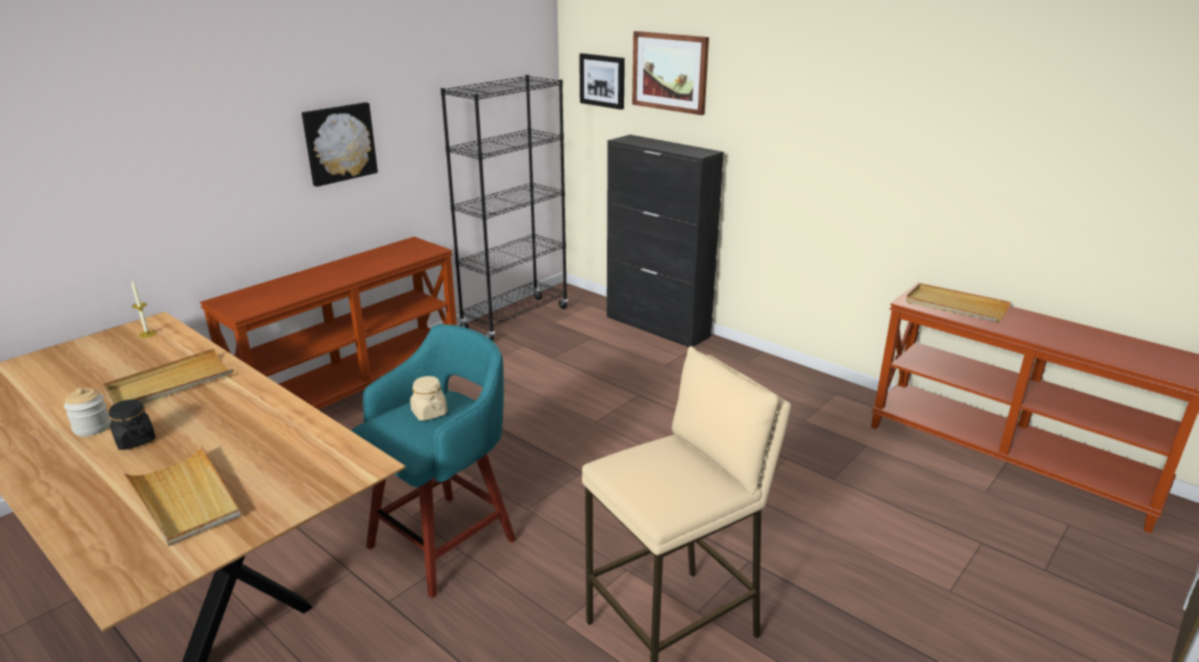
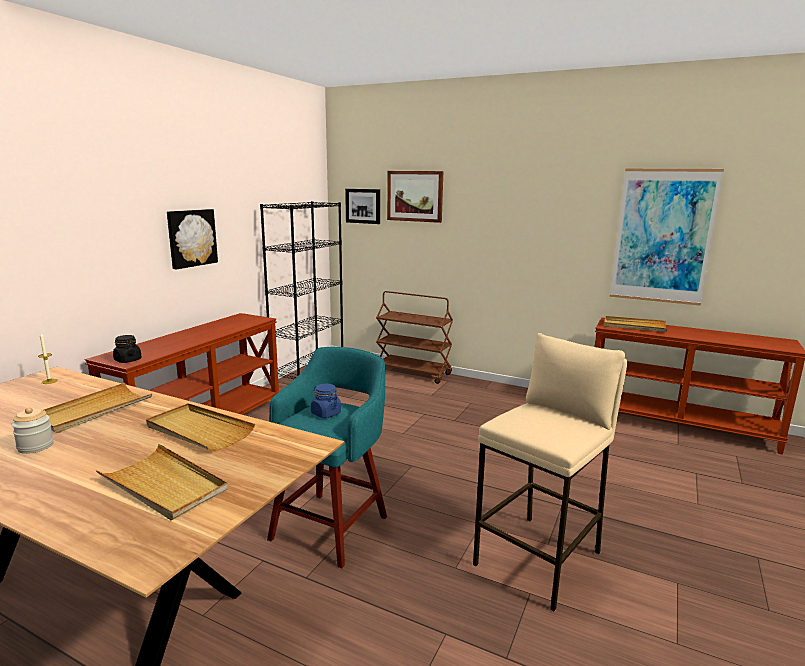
camera: 15 degrees left, 10 degrees down
(135, 440) = (85, 450): black jar -> black jar (127, 360)
(259, 427) = (199, 430): none -> beige tray
(429, 413) = (325, 413): beige jar -> blue jar
(658, 326) = (413, 373): black cabinet -> brown cart
(1023, 168) = (663, 236): none -> picture

